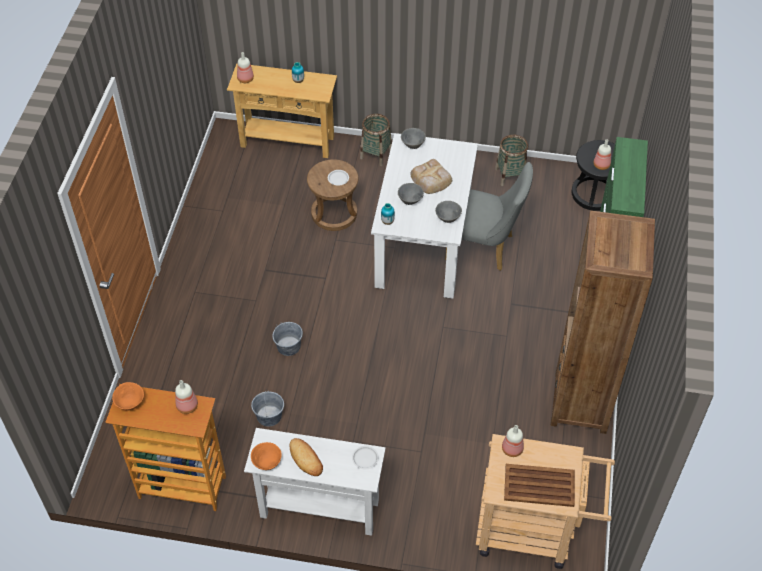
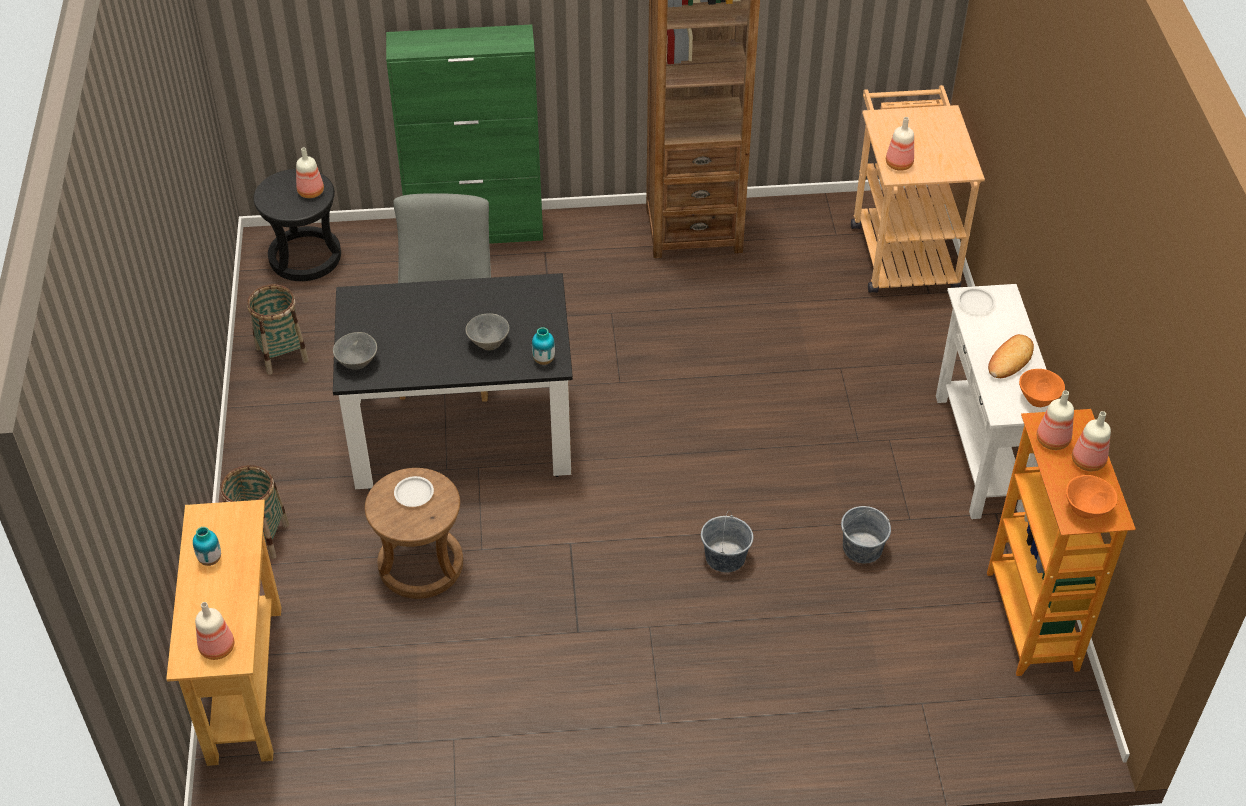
camera: 105 degrees left, 5 degrees down
(163, 417) = (1087, 462): none -> bottle
(423, 245) = (462, 433): white dining table -> black dining table
(431, 179) = (435, 326): bread -> none
(447, 217) = (513, 294): grey bowl -> none
(540, 486) = (936, 136): brown tray -> none

